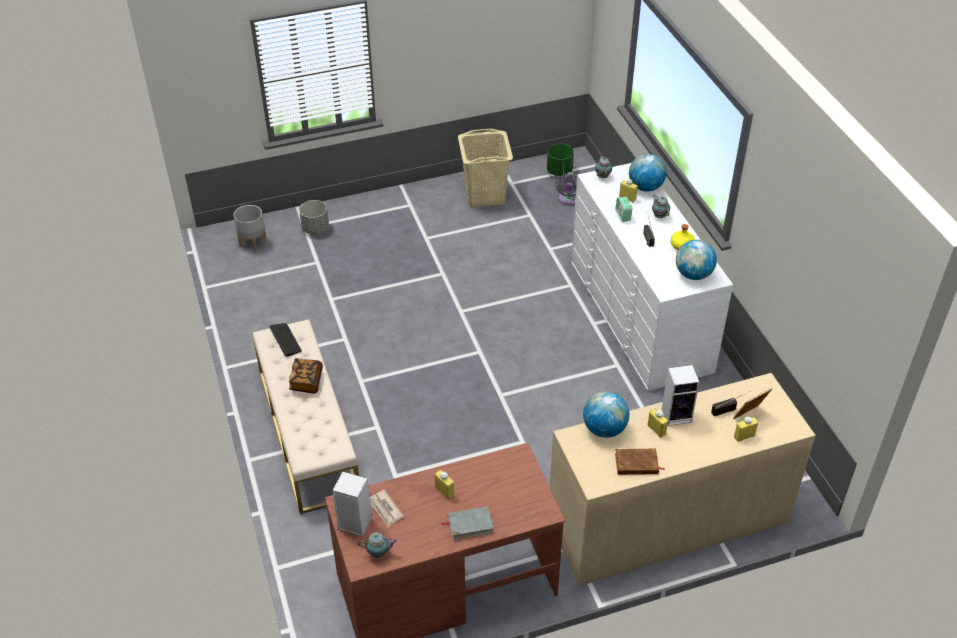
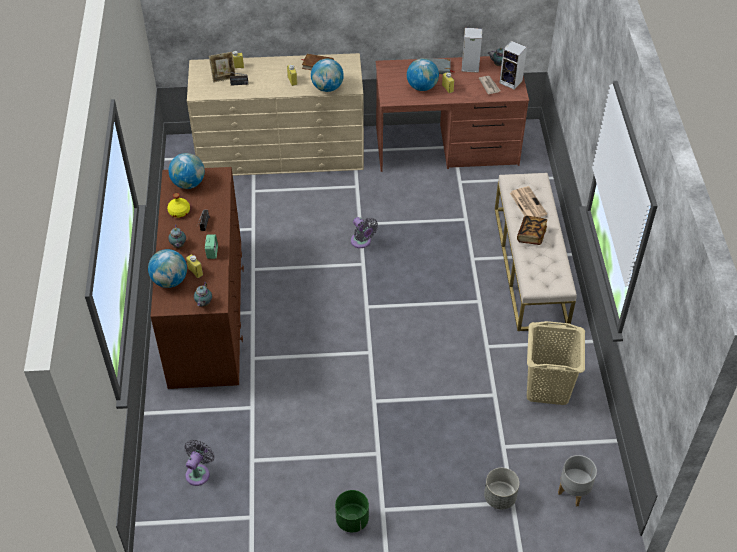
camera: 165 degrees left, 5 degrees up
(285, 340) = (546, 276): keyboard -> none
(315, 420) = (527, 203): none -> newspaper
(481, 486) = (422, 87): none -> globe
(485, 195) = (290, 504): beige laundry basket -> beige laundry basket (547, 387)
(511, 419) = (362, 242): none -> grey fan
(559, 171) = (185, 523): green planter -> green planter (352, 520)
(639, 315) = (206, 311): white dresser -> brown dresser
(677, 415) = (272, 87): speaker -> speaker (469, 67)

